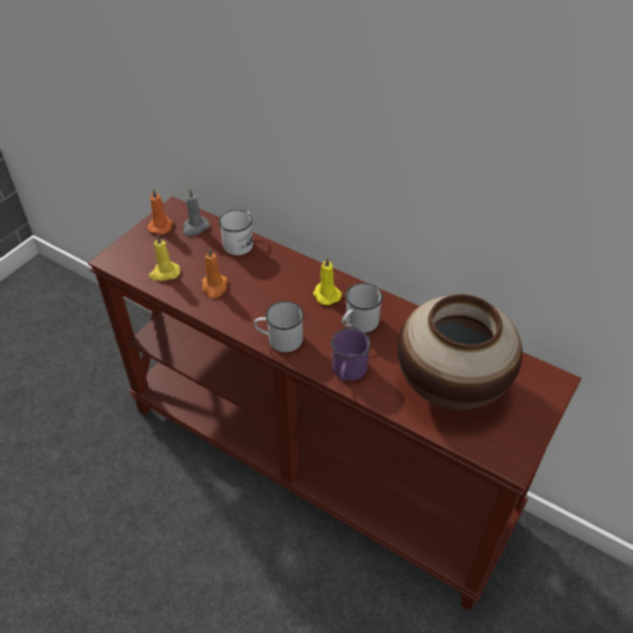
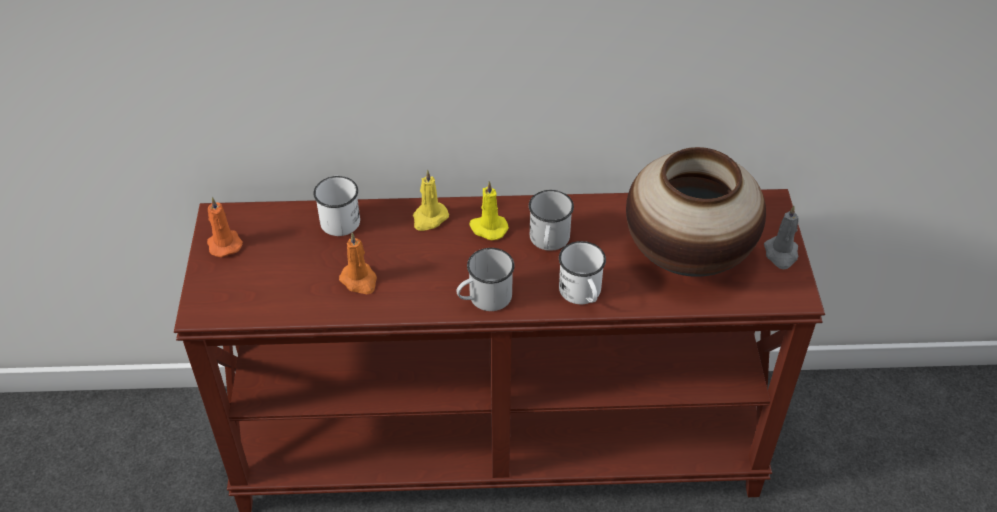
camera: 35 degrees left, 0 degrees up
(164, 273) = (284, 295): yellow candle -> yellow candle (429, 218)
(195, 227) = (268, 226): grey candle -> grey candle (781, 254)
(347, 372) = (582, 294): purple mug -> white mug

